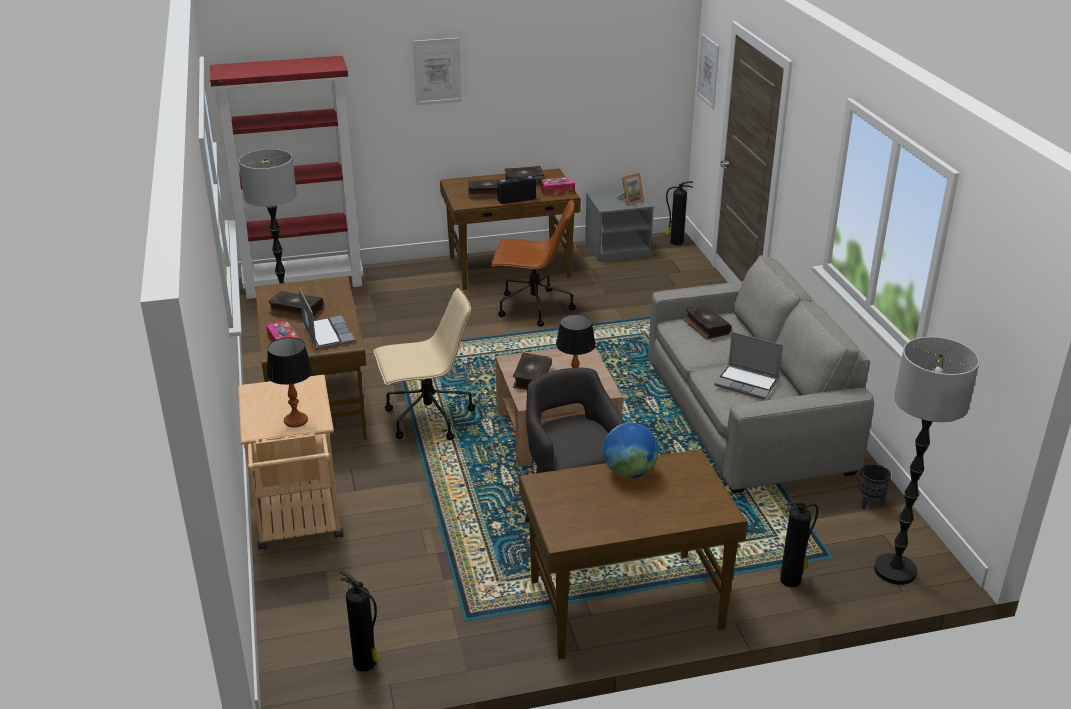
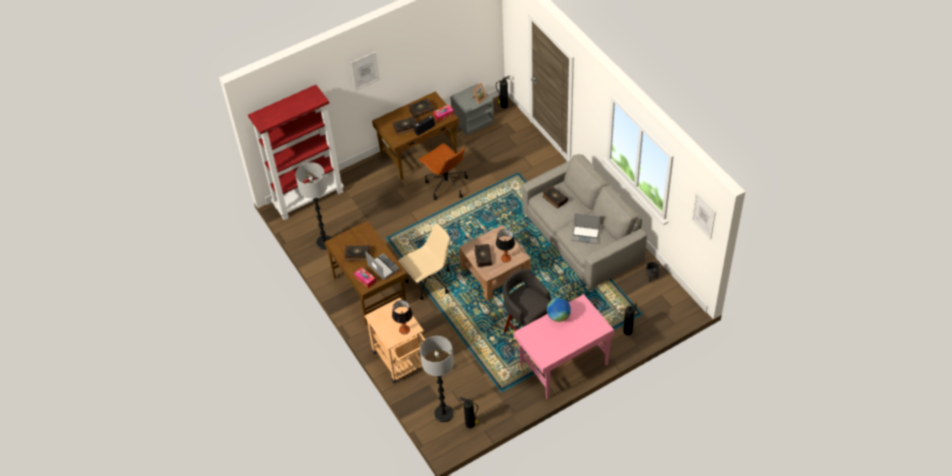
camera: 15 degrees left, 20 degrees up
(532, 308) = (446, 185): brown office chair -> brown office chair turned 60 degrees clockwise
(624, 604) = (563, 364): brown desk -> pink desk
(708, 71) = (513, 25): picture -> picture (703, 215)
(894, 570) = (669, 313): floor lamp -> floor lamp (443, 414)

